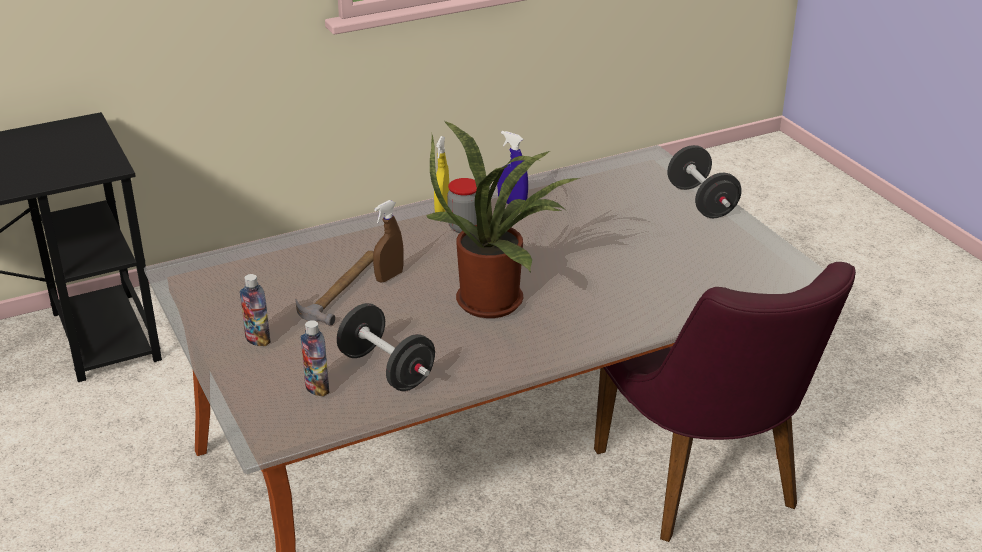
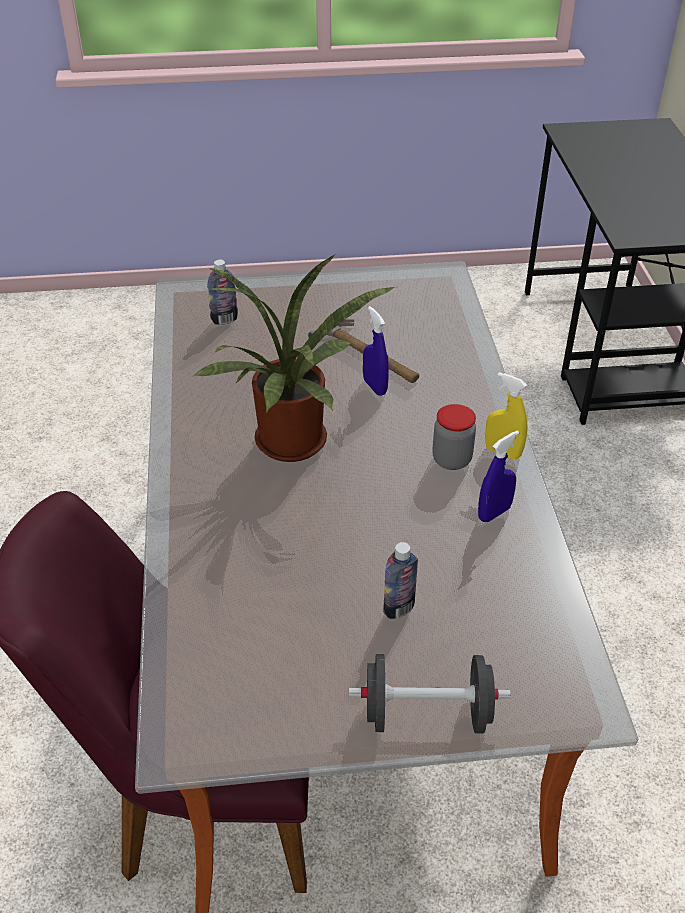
camera: 110 degrees right, 10 degrees up
(258, 340) = (312, 301): bottle -> bottle (399, 608)
(386, 370) = (224, 358): black dumbbell -> none
(389, 276) = (374, 387): brown spray bottle -> blue spray bottle

